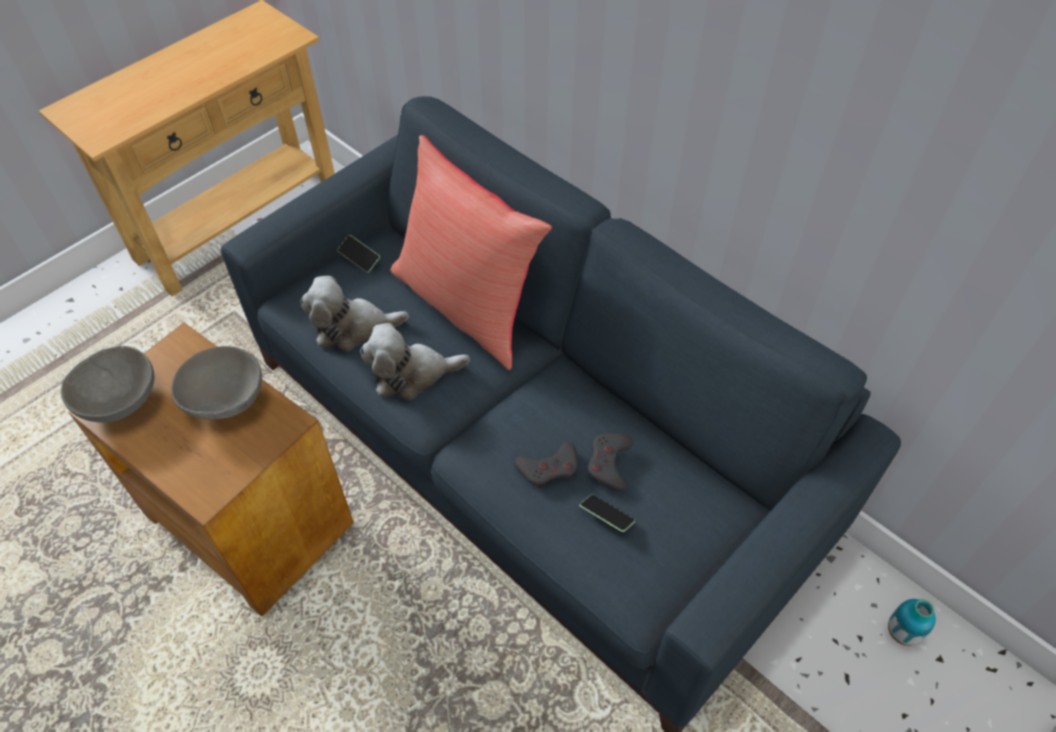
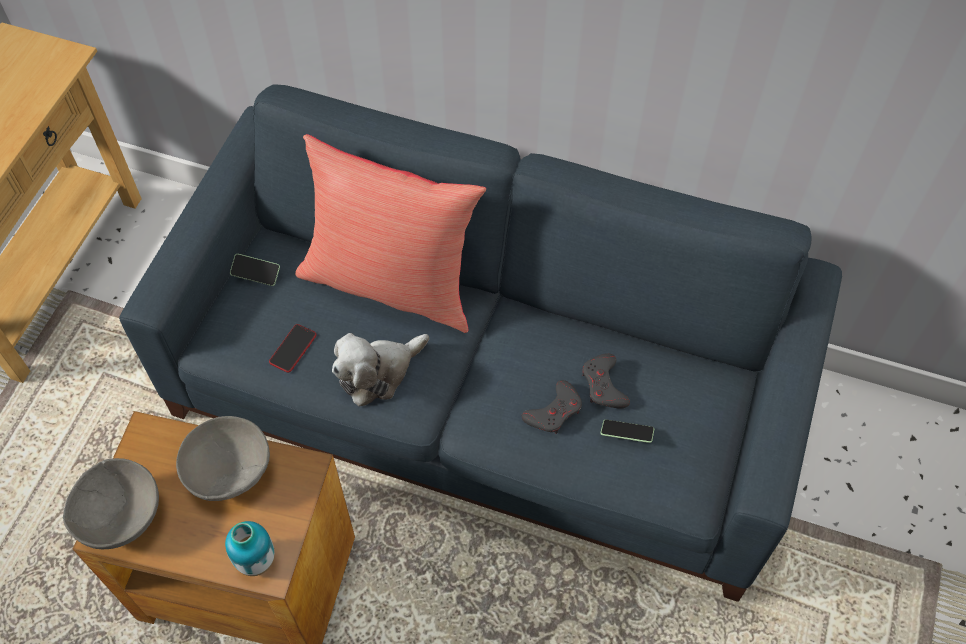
camera: 25 degrees left, 5 degrees up
(352, 328) = (293, 348): plush toy -> phone
(901, 632) = (875, 428): vase -> vase (256, 560)

